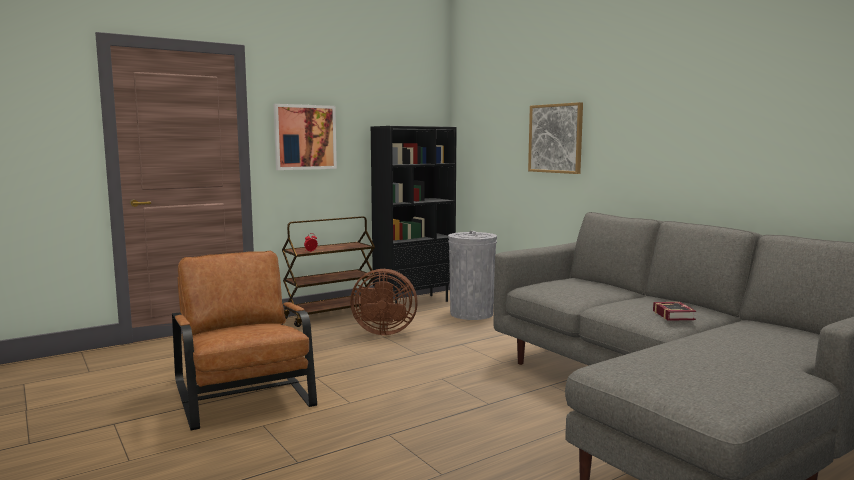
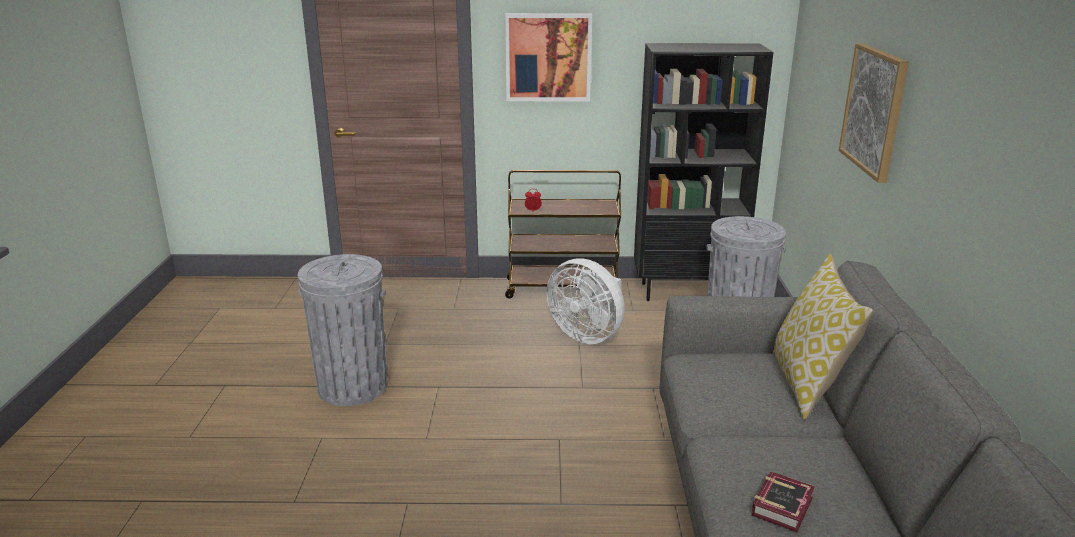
camera: 35 degrees right, 15 degrees up
(244, 394) = (353, 386): brown armchair -> grey trash can
(383, 332) = (587, 335): brown fan -> white fan
(600, 283) = (808, 385): none -> pillow

